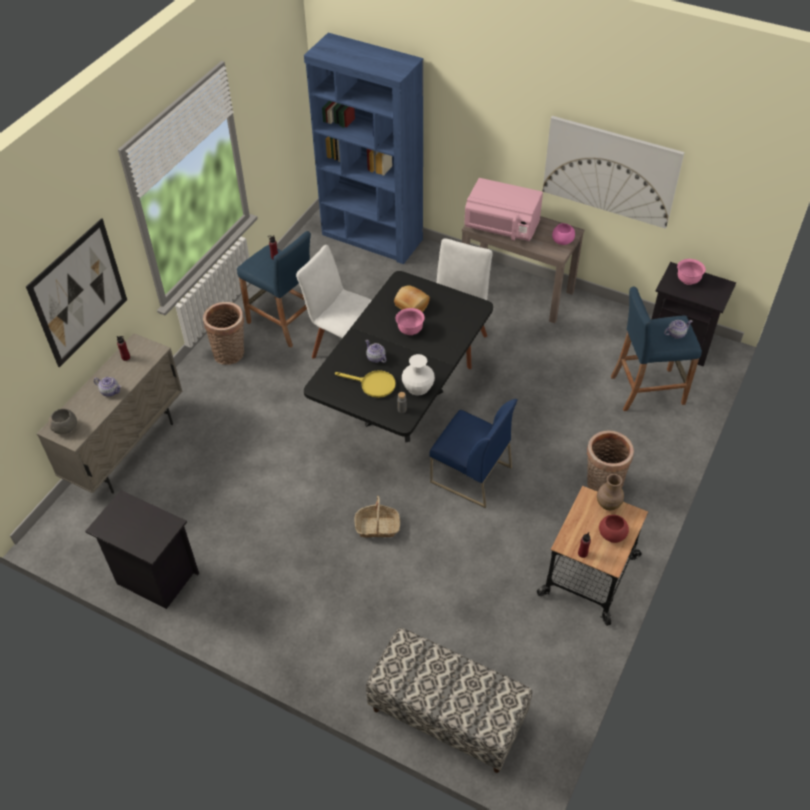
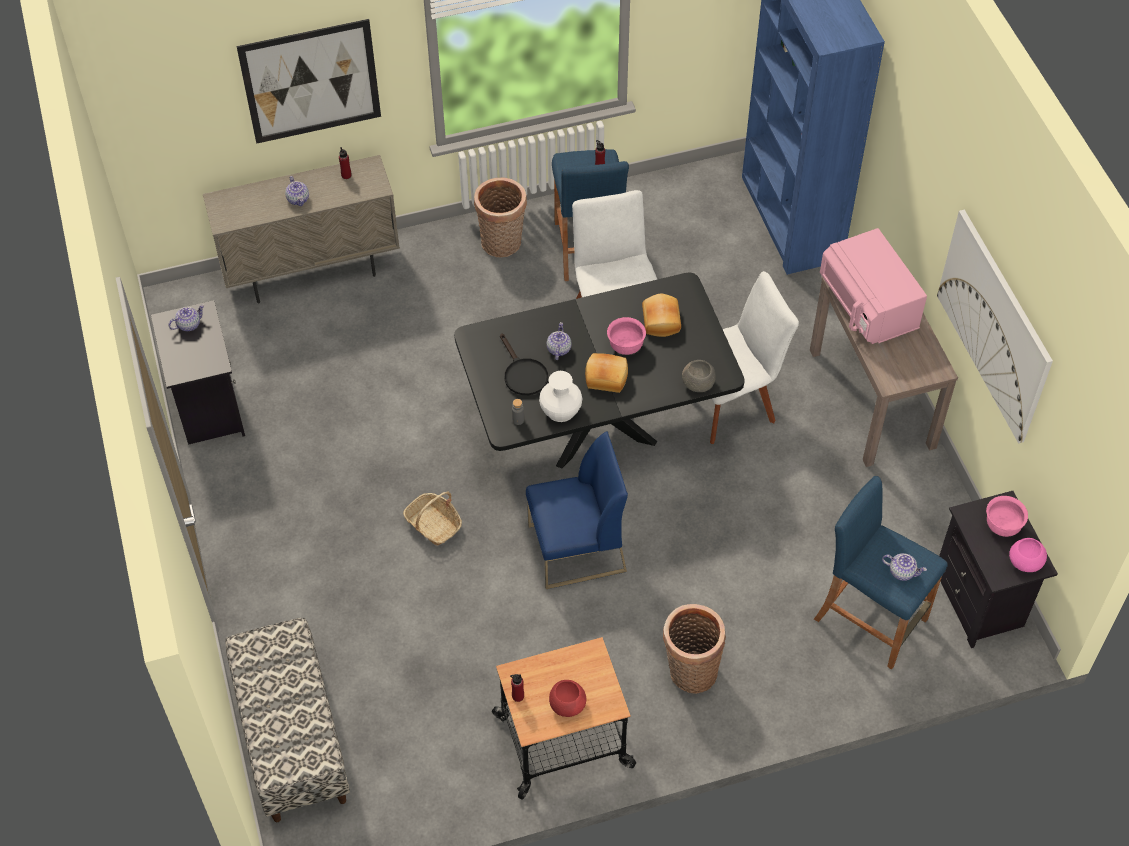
camera: 45 degrees right, 5 degrees up
(66, 428) = (228, 207): grey bowl -> grey bowl (698, 384)
(121, 516) = (189, 324): none -> teapot
(373, 385) = (523, 374): yellow frying pan -> black frying pan
(420, 352) = (606, 377): none -> bread
(470, 475) = (576, 549): blue chair -> blue chair turned 90 degrees counterclockwise
(562, 241) = (913, 372): pink bowl -> pink bowl (1024, 562)
(608, 503) = (602, 674): brown vase -> none

